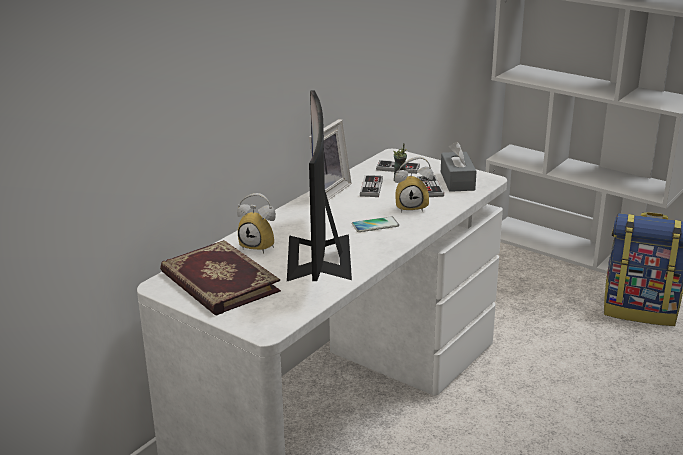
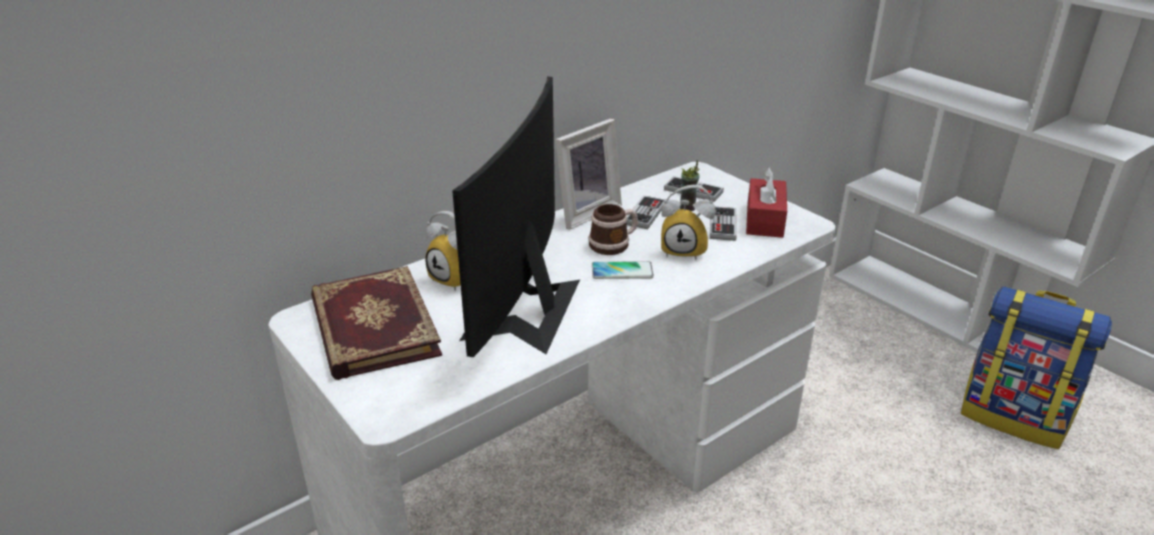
camera: 15 degrees right, 5 degrees up
(360, 209) = (614, 244): none -> mug
(457, 181) = (764, 220): grey tissue box -> red tissue box

